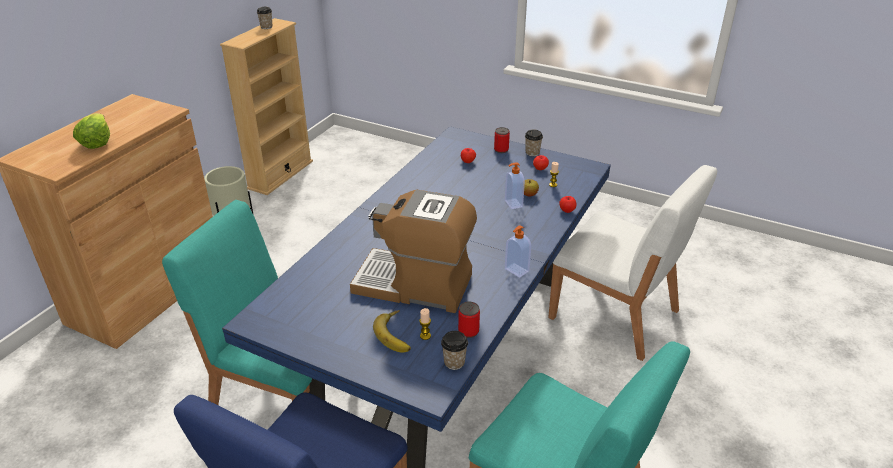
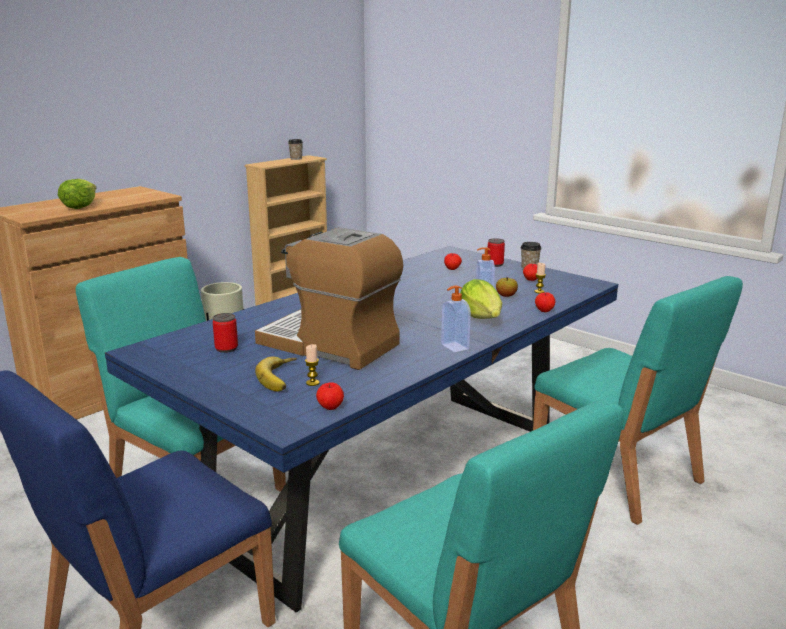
camera: 15 degrees right, 15 degrees down
(454, 362) = (330, 407): cup -> apple
(468, 331) = (365, 385): can -> can (226, 348)
(522, 228) = (482, 318): none -> lettuce
(615, 315) = (617, 475): white chair -> turquoise chair

